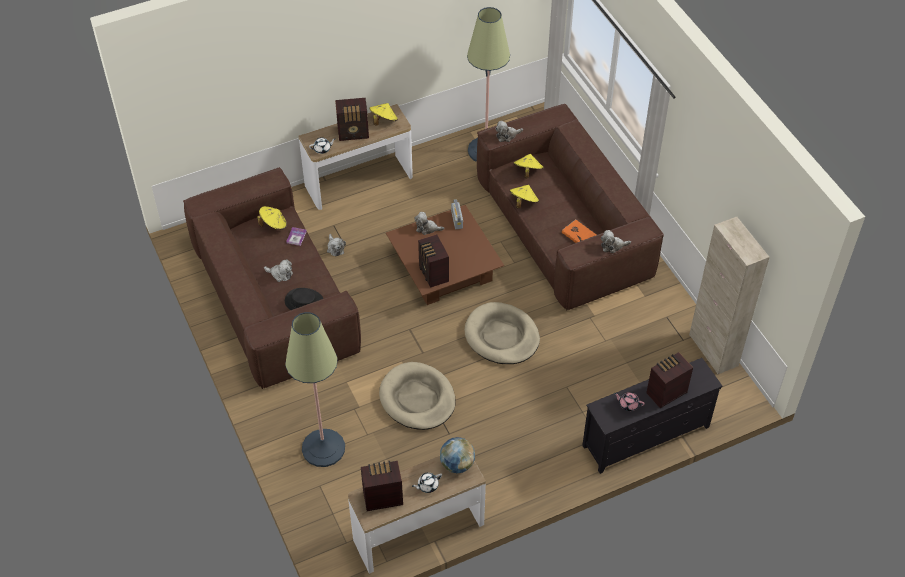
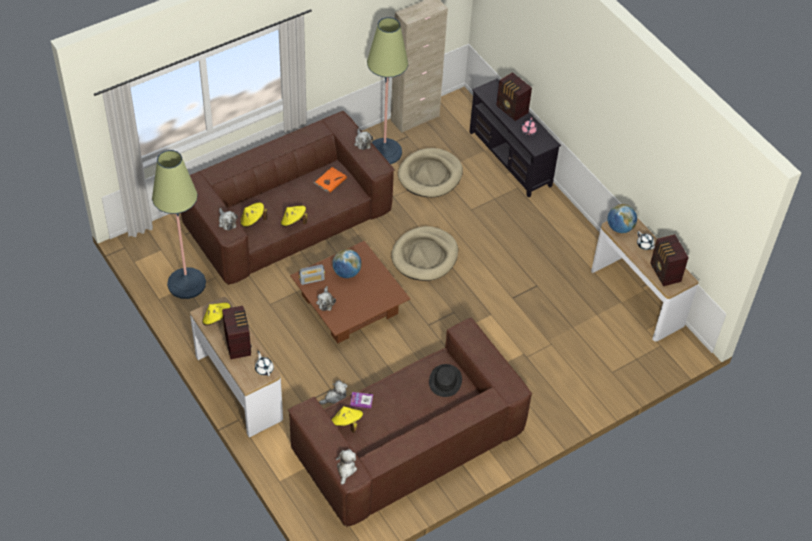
camera: 100 degrees left, 0 degrees up
(280, 274) = (413, 407): plush toy -> plush toy (346, 469)
(323, 448) = (573, 374): floor lamp -> floor lamp (384, 152)
(417, 398) = (505, 311): beige dog bed -> beige dog bed (430, 175)
(433, 274) = (383, 292): radio -> none
(462, 247) = (346, 273): none -> globe

